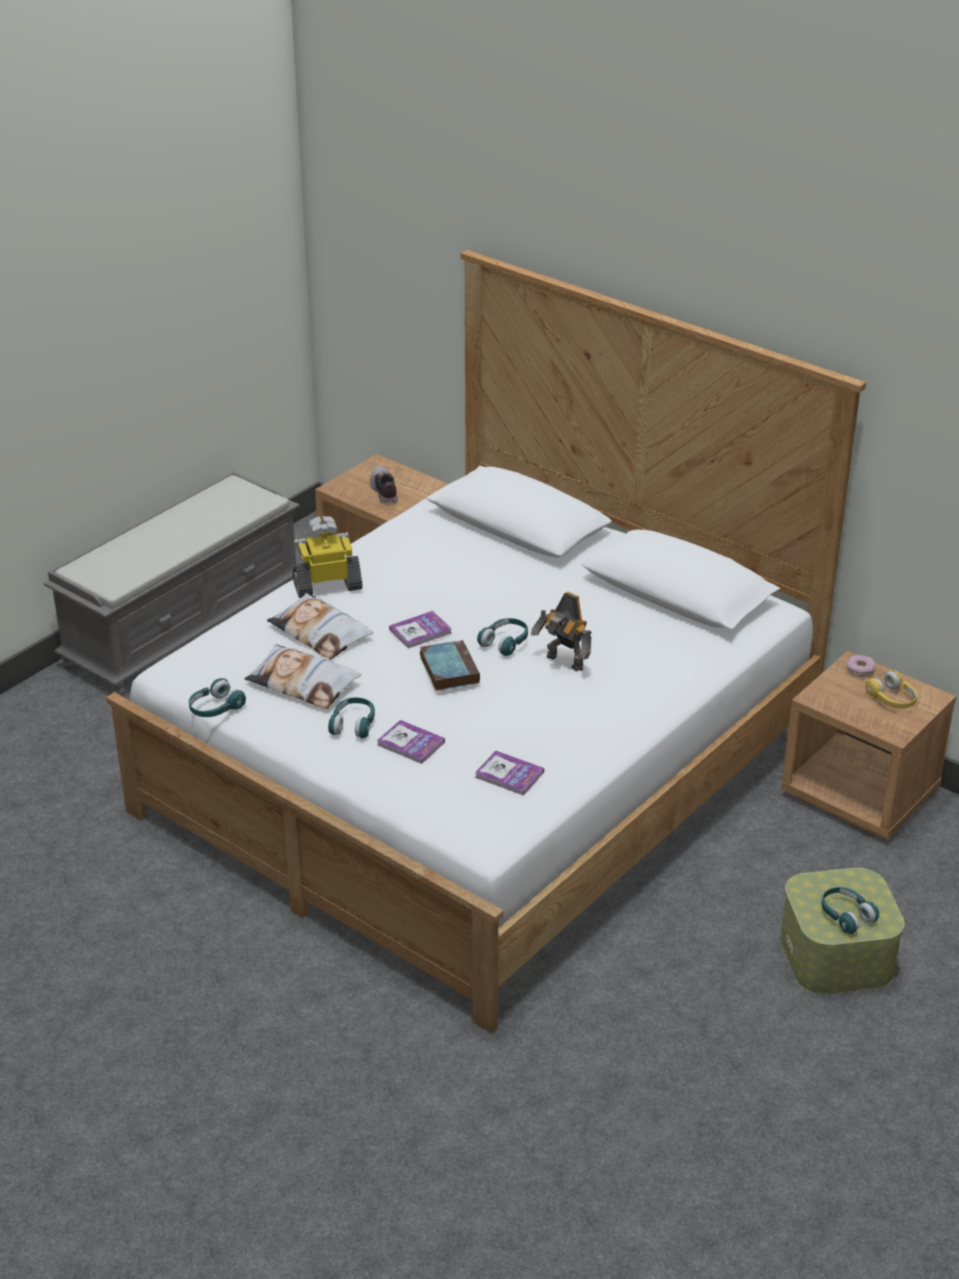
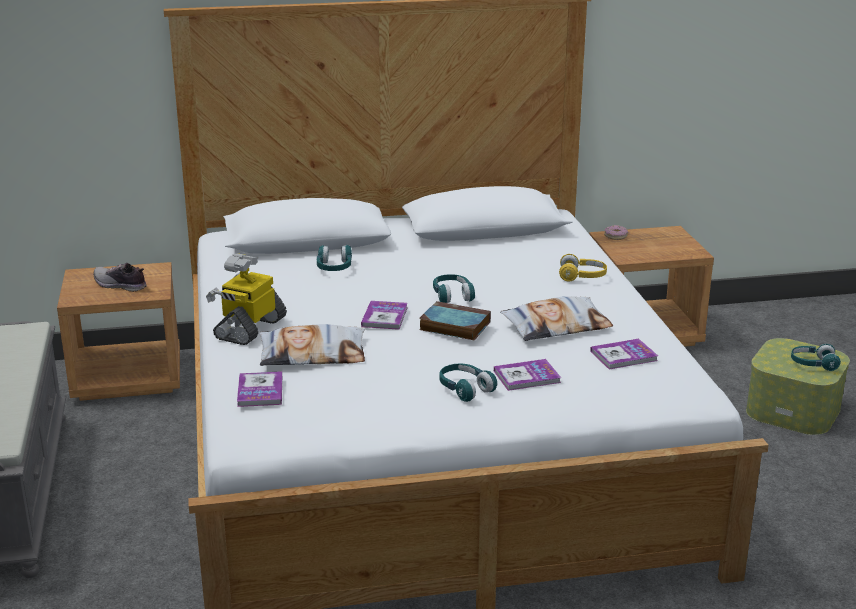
camera: 50 degrees left, 10 degrees down
(215, 708) = (342, 439): turquoise headphones -> turquoise headphones (334, 268)
(235, 641) = (260, 391): none -> book
(303, 683) = (371, 388): pillow -> pillow (556, 326)
(563, 663) = (510, 288): toy robot -> none
(892, 699) = (660, 240): yellow headphones -> yellow headphones (582, 277)

